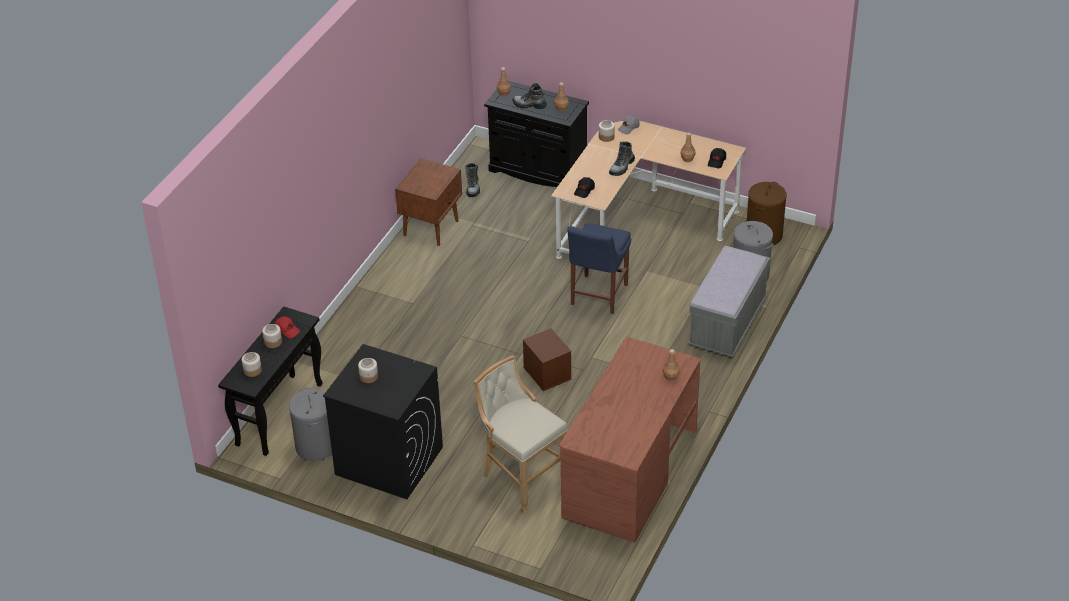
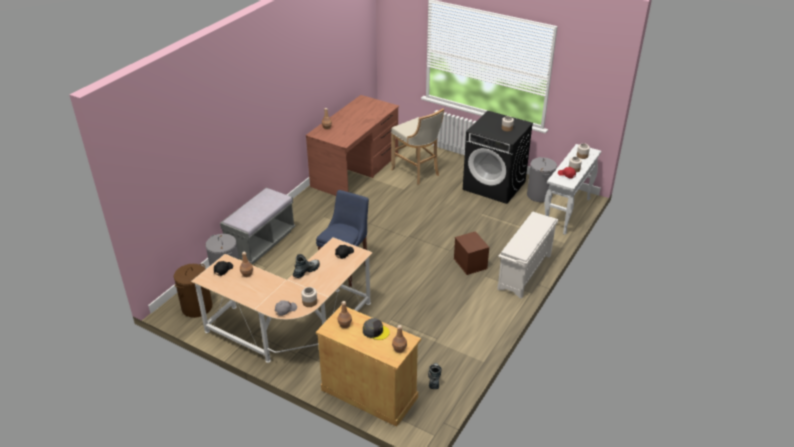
camera: 175 degrees left, 5 degrees down
(279, 413) = (567, 213): black console table -> white console table
(360, 311) = (524, 273): none -> white shoe rack
(432, 227) = (472, 339): brown nightstand -> none
(529, 105) = (375, 331): boot -> grey cap
(538, 170) = (369, 393): black cabinet -> beige cabinet
(546, 373) = (393, 223): brown storage box -> brown storage box (470, 263)

